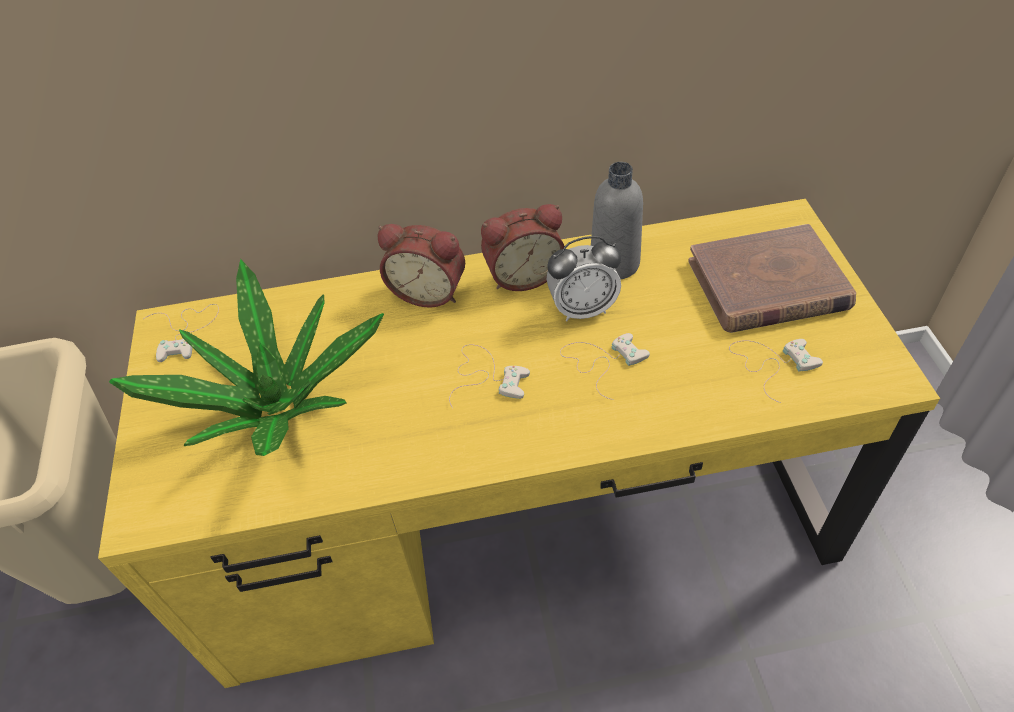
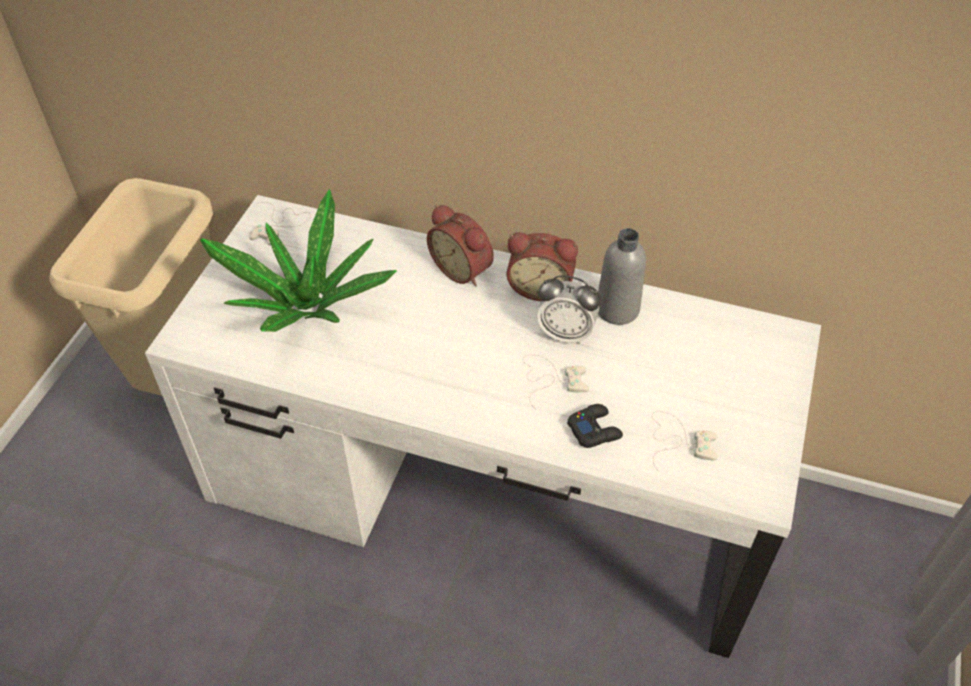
camera: 25 degrees right, 0 degrees up
(486, 376) = (460, 350): white game controller -> none
(519, 517) = (486, 489): yellow desk -> white desk
(685, 392) = (594, 430): none -> black game controller
(767, 285) = (726, 381): brown book -> none

